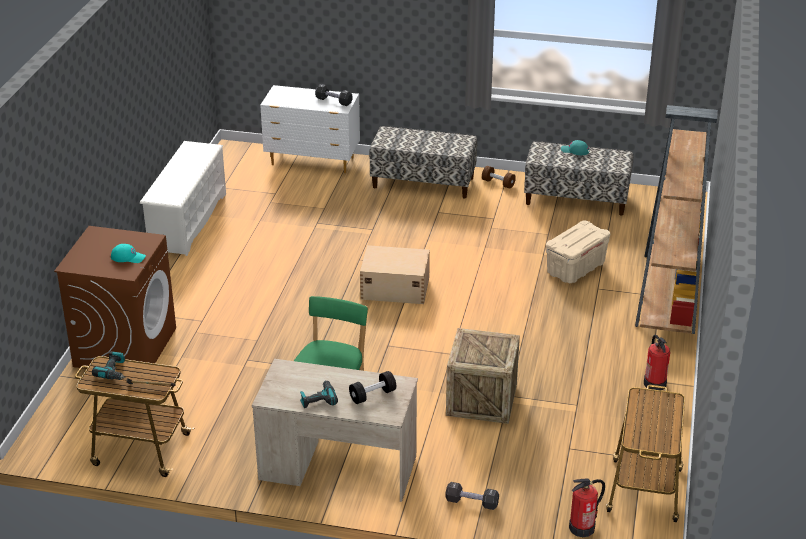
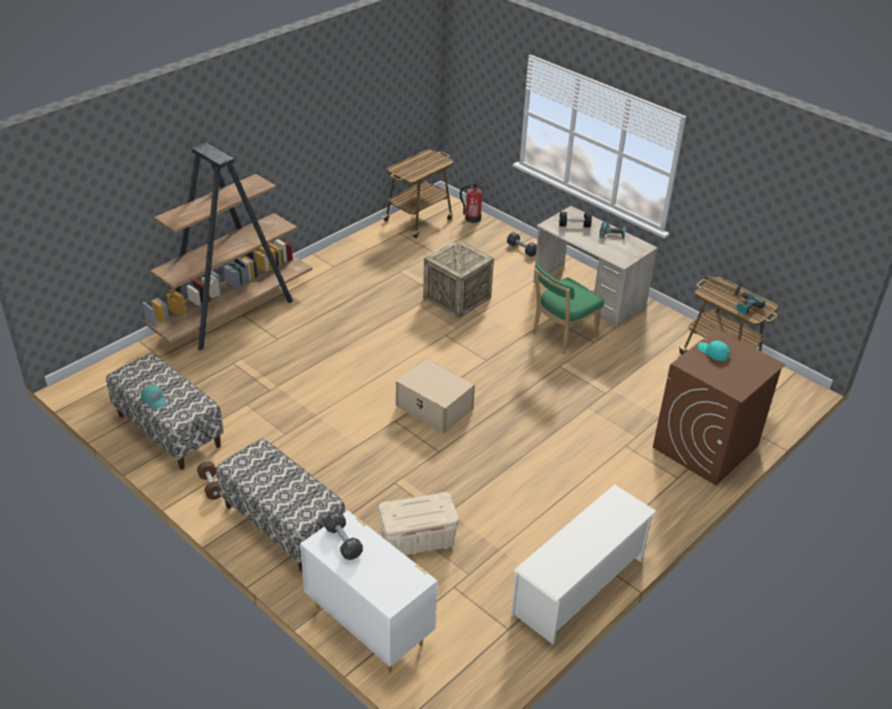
camera: 150 degrees left, 5 degrees up
(575, 269) = (270, 361): beige storage box -> beige storage box (418, 540)
(654, 383) = (334, 264): fire extinguisher -> none

